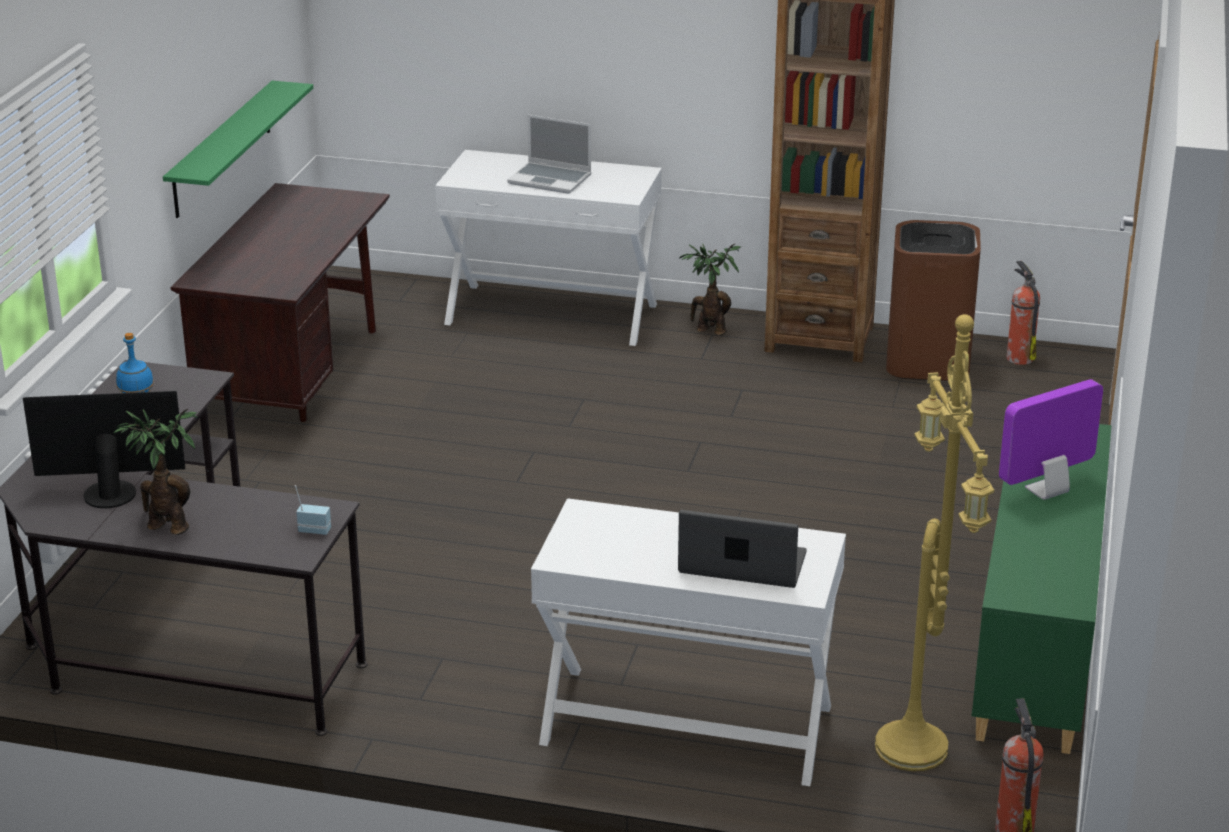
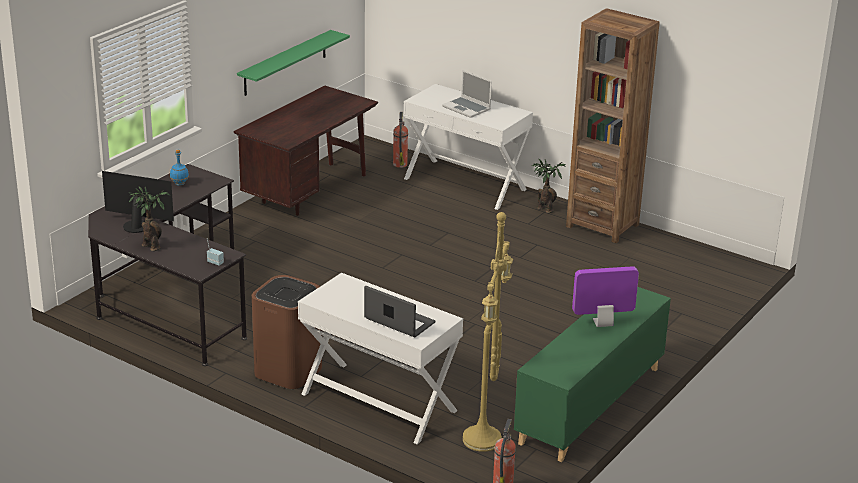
camera: 20 degrees right, 0 degrees up
(928, 362) = (654, 250): brown trash can -> brown trash can (289, 371)
(1019, 358) = (709, 258): fire extinguisher -> fire extinguisher (400, 164)

